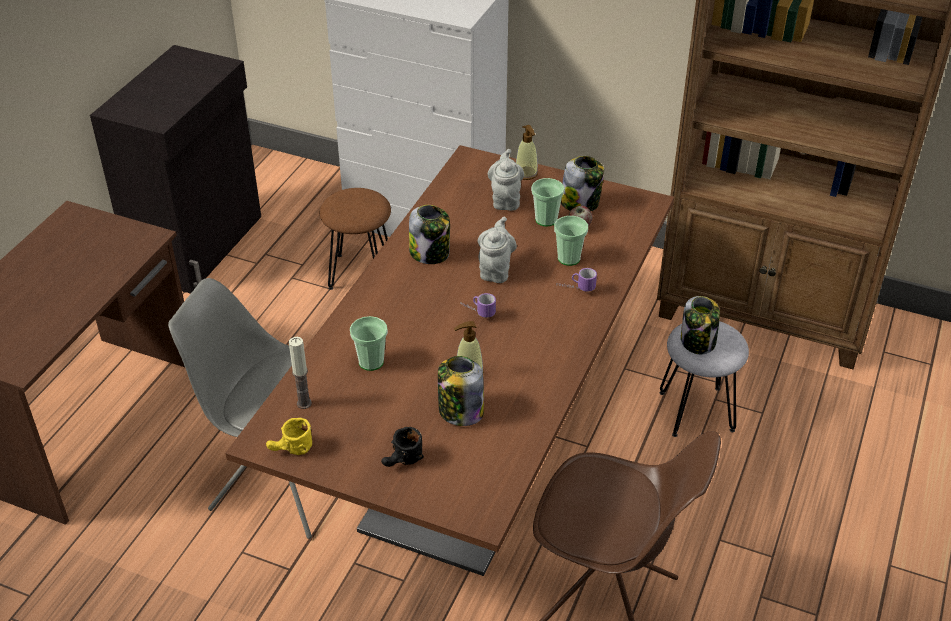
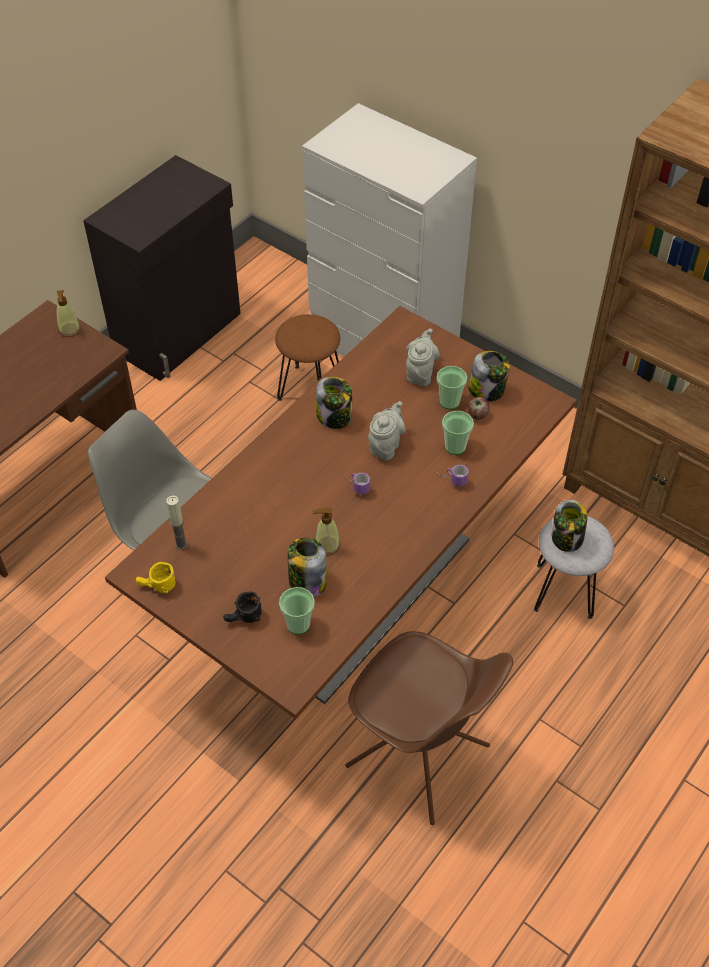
camera: 15 degrees right, 10 degrees up
(371, 362) = (248, 516): cup -> cup (298, 624)
(526, 173) = (449, 348): soap dispenser -> soap dispenser (69, 330)

